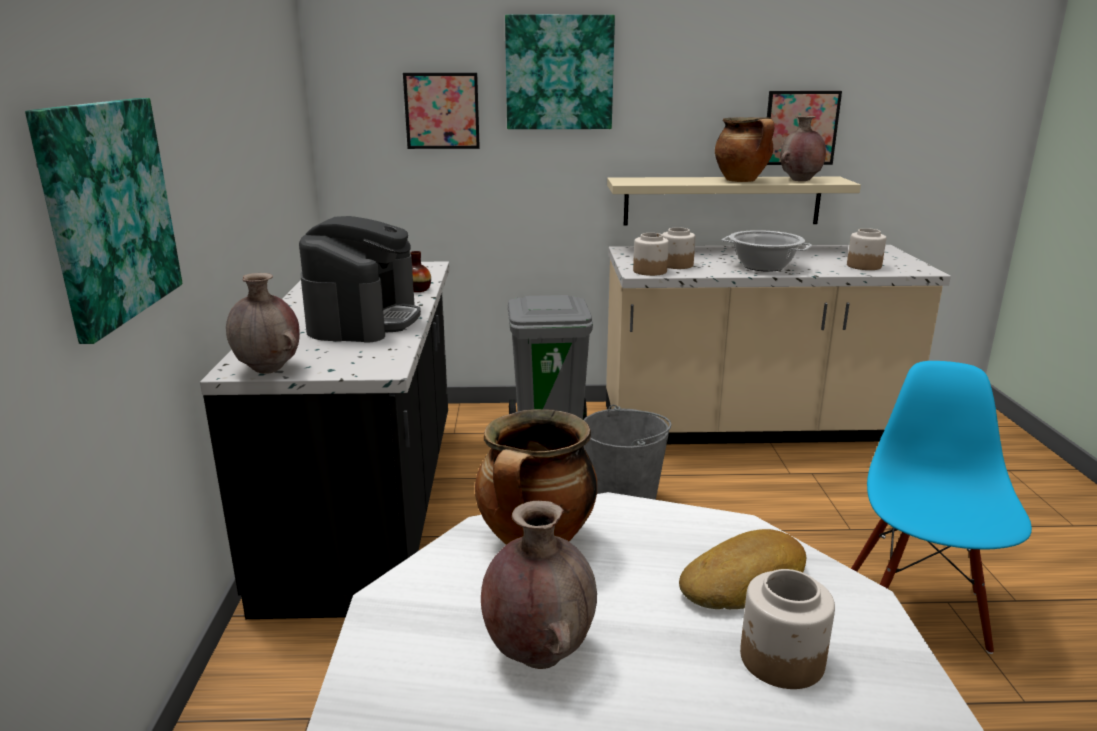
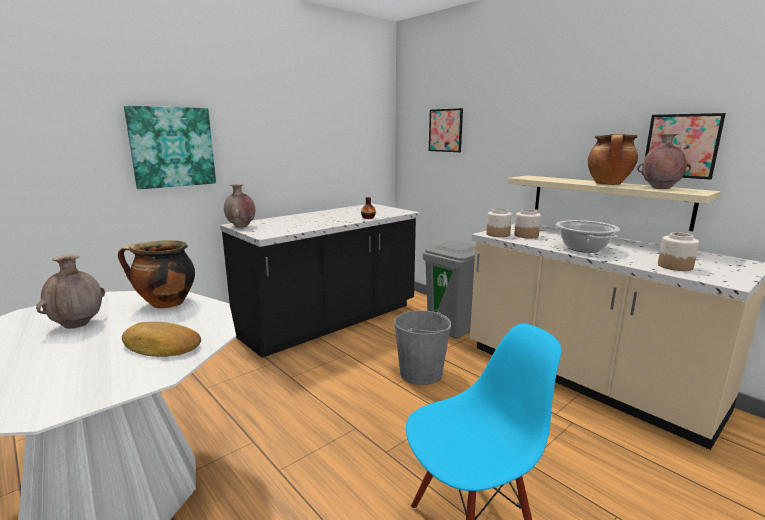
camera: 50 degrees right, 5 degrees down
(364, 320) = (314, 222): coffee machine -> none
(559, 73) = (504, 106): picture -> none
(781, 660) = (88, 368): jar -> none

